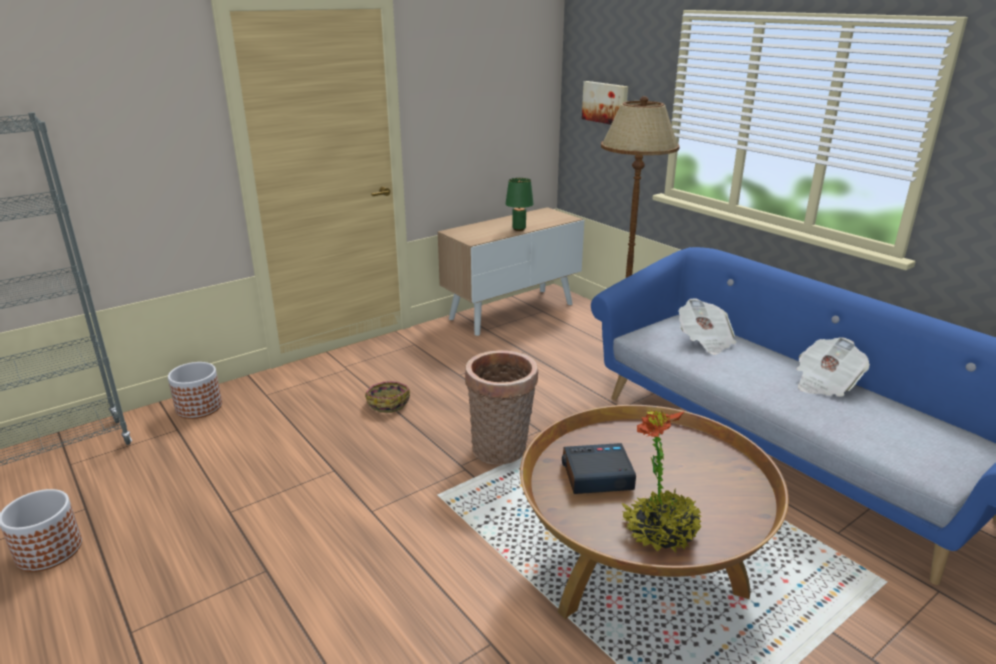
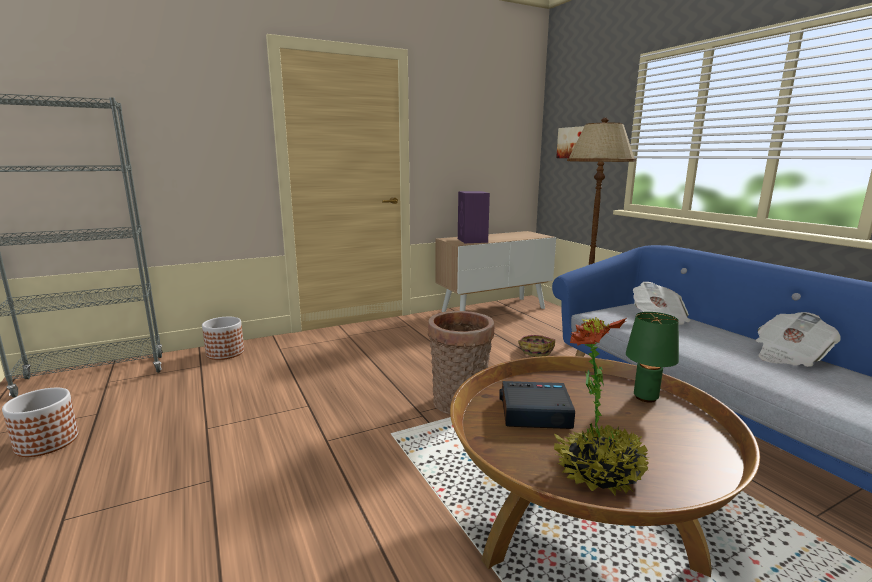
camera: 10 degrees right, 10 degrees down
(388, 403) = (373, 361): basket -> basket (536, 351)
(485, 234) = (472, 240): none -> purple speaker
(519, 229) = (501, 239): green table lamp -> green table lamp (646, 398)

